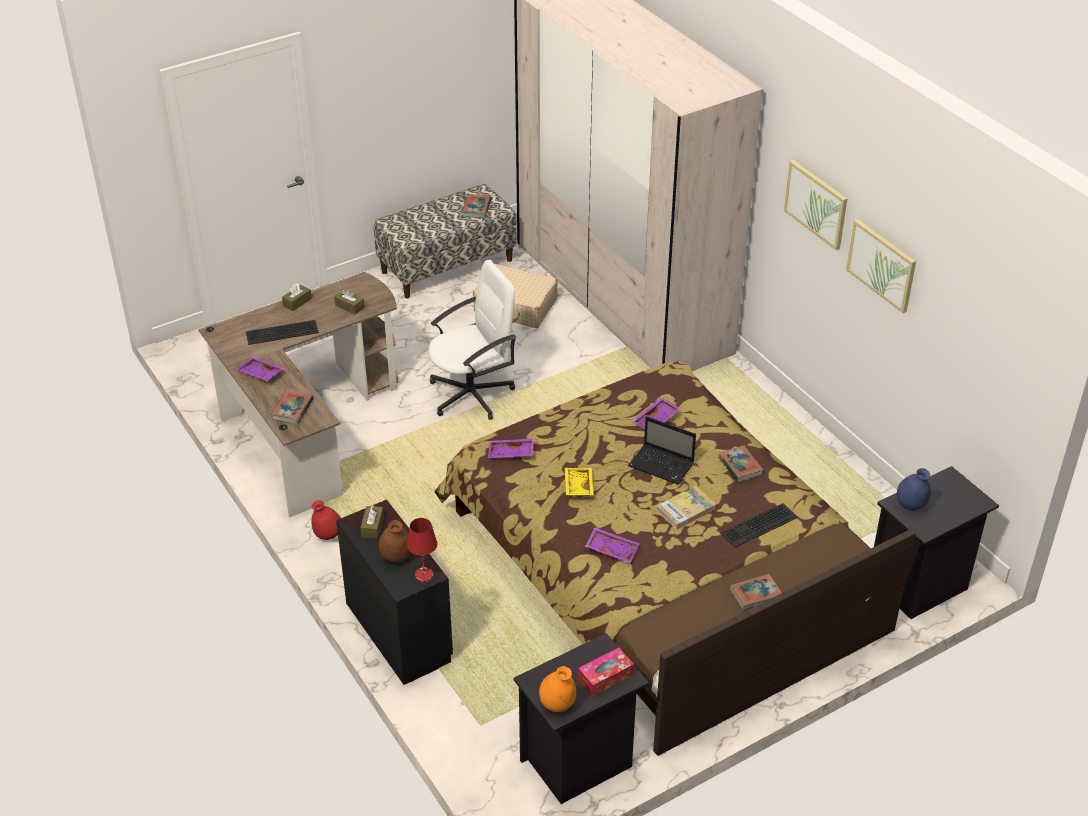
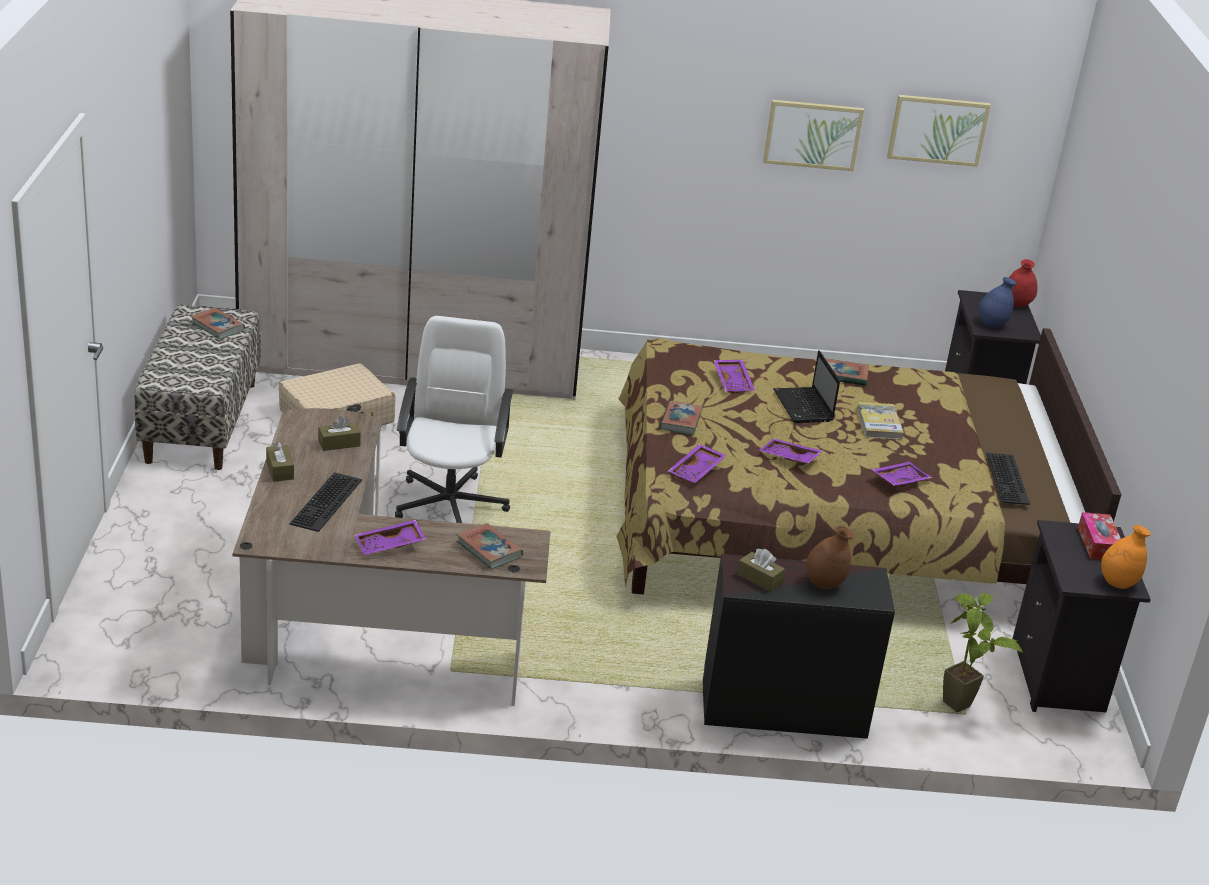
camera: 60 degrees left, 10 degrees down
(328, 535) = (577, 691): red vase -> red vase (1017, 304)
(423, 575) = (868, 579): red table lamp -> none
(482, 722) = (961, 711): none -> potted plant
(577, 486) = (789, 458): yellow tray -> purple tray
(662, 465) = (804, 407): laptop -> laptop turned 105 degrees clockwise
(755, 594) = (1017, 445): book -> book (680, 421)
(759, 526) = (935, 403): keyboard -> keyboard (1009, 479)
(816, 204) = (704, 110): picture -> picture (937, 130)

